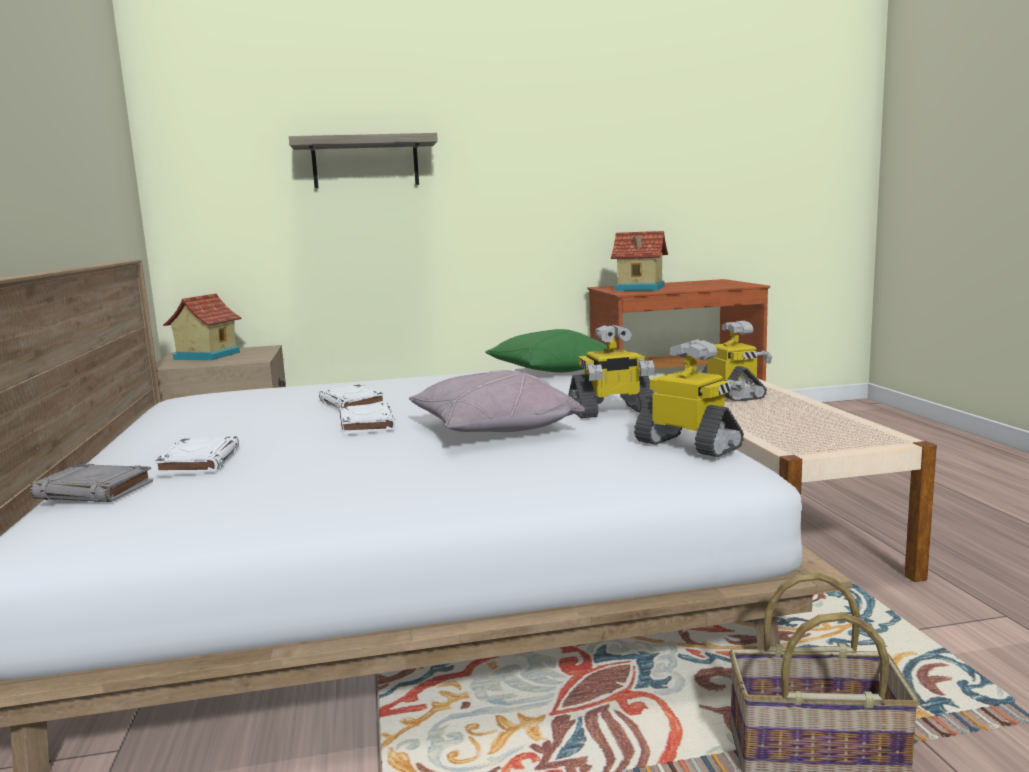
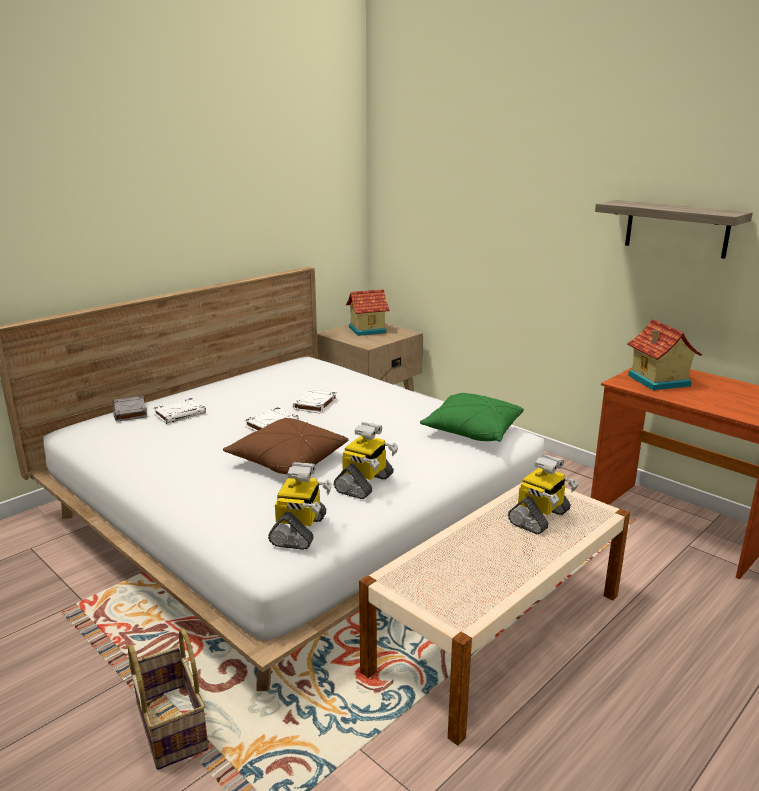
camera: 55 degrees right, 10 degrees up
(365, 163) = (489, 209): shelf -> shelf (676, 228)
(493, 430) = (287, 461): purple pillow -> brown pillow
(611, 411) = (365, 484): toy robot -> toy robot turned 105 degrees counterclockwise

